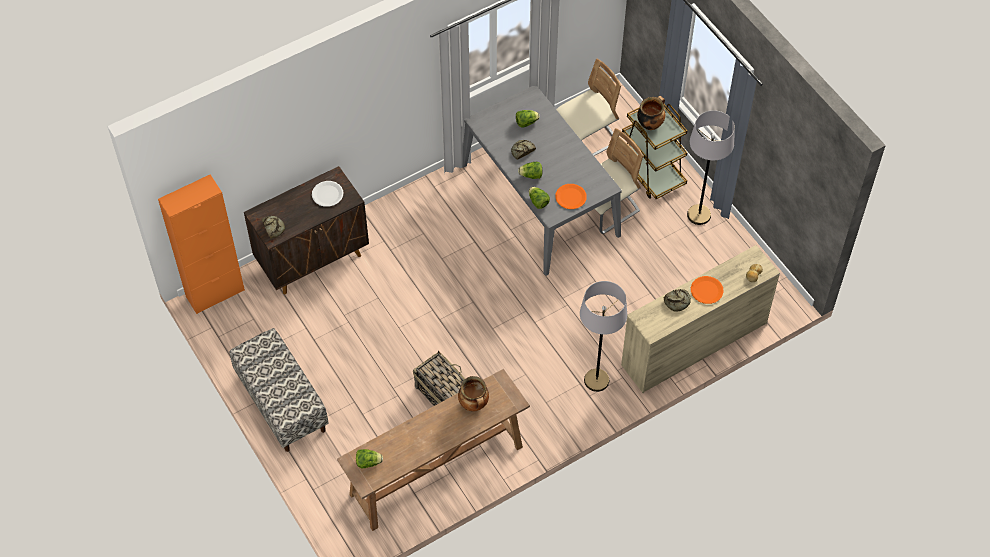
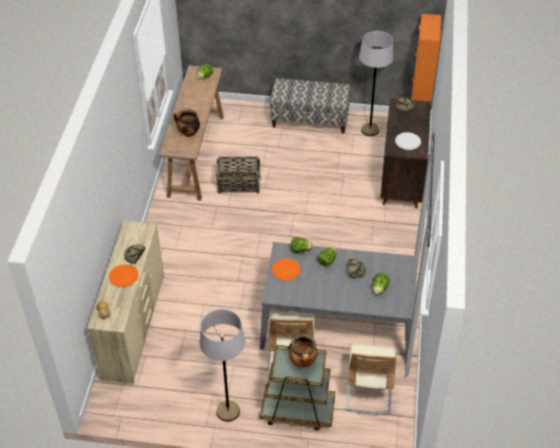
camera: 130 degrees right, 10 degrees down
(596, 380) = (168, 258): grey floor lamp -> grey floor lamp (370, 130)

